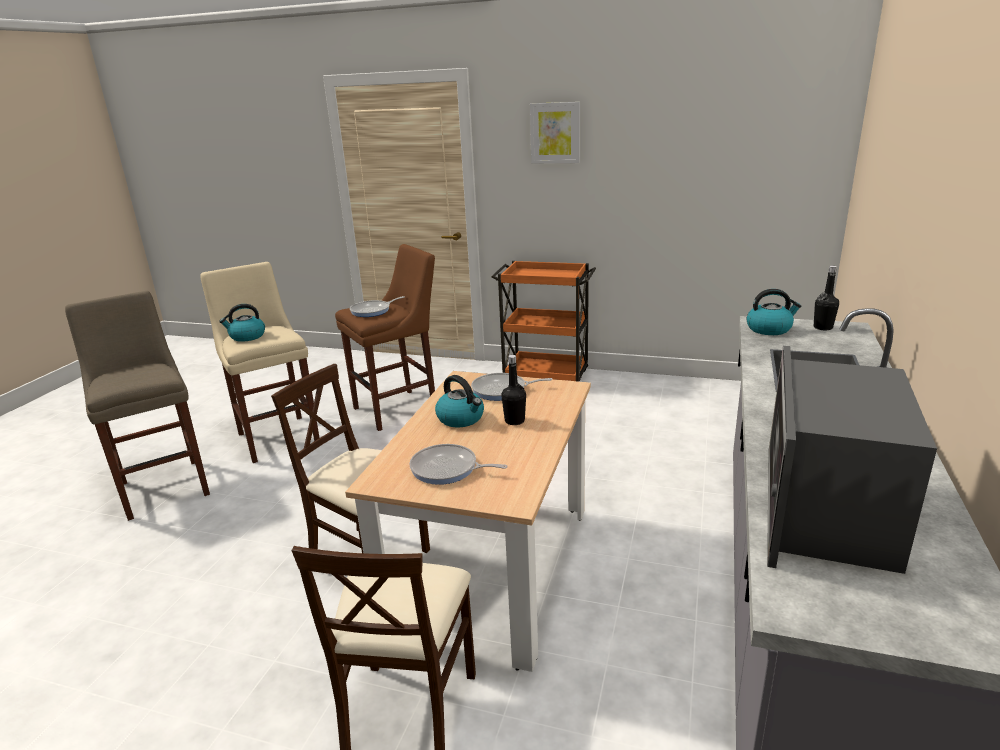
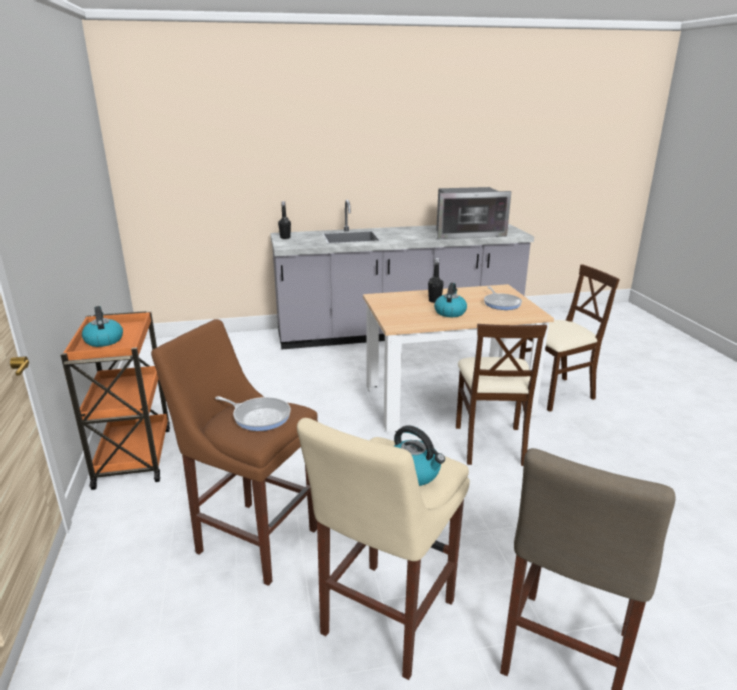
camera: 120 degrees left, 0 degrees up
(502, 390) = (400, 311): frying pan -> none
(555, 133) = (29, 169): picture -> none
(769, 329) = (295, 244): kettle -> kettle (104, 340)

